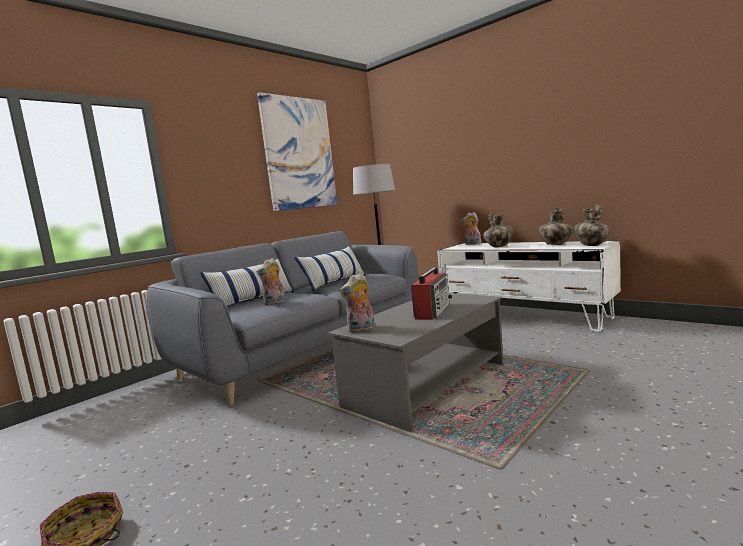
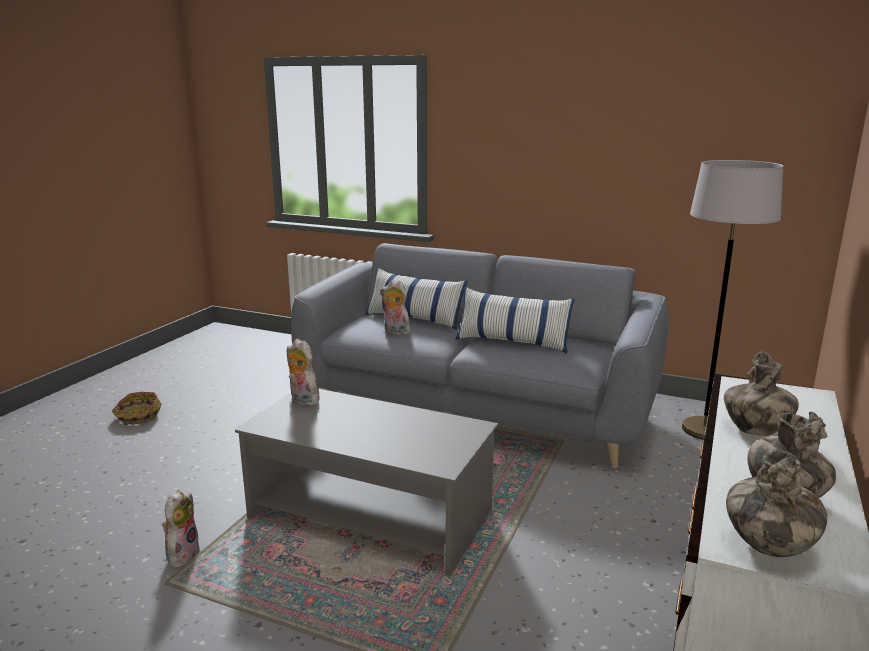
camera: 70 degrees right, 10 degrees up
(299, 153) = (639, 120): picture -> none
(433, 311) = (373, 433): radio -> none
(472, 244) = (804, 400): plush toy -> plush toy (182, 555)

